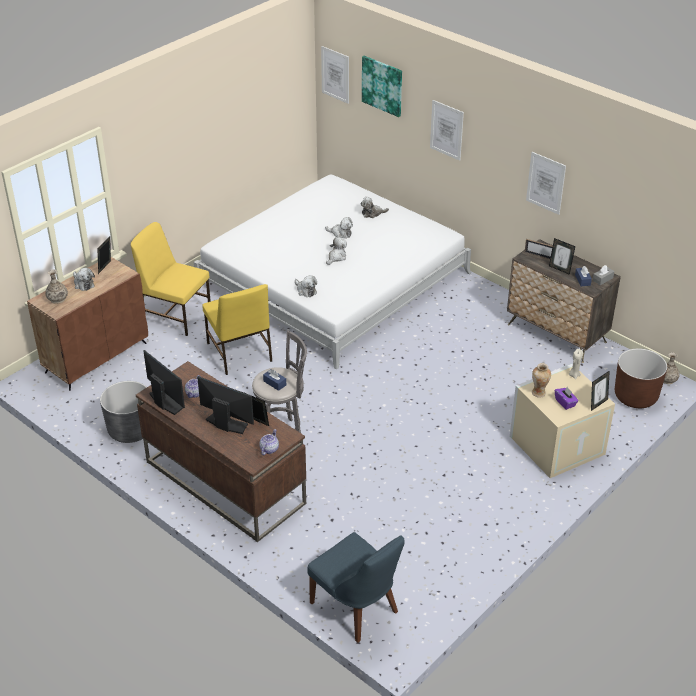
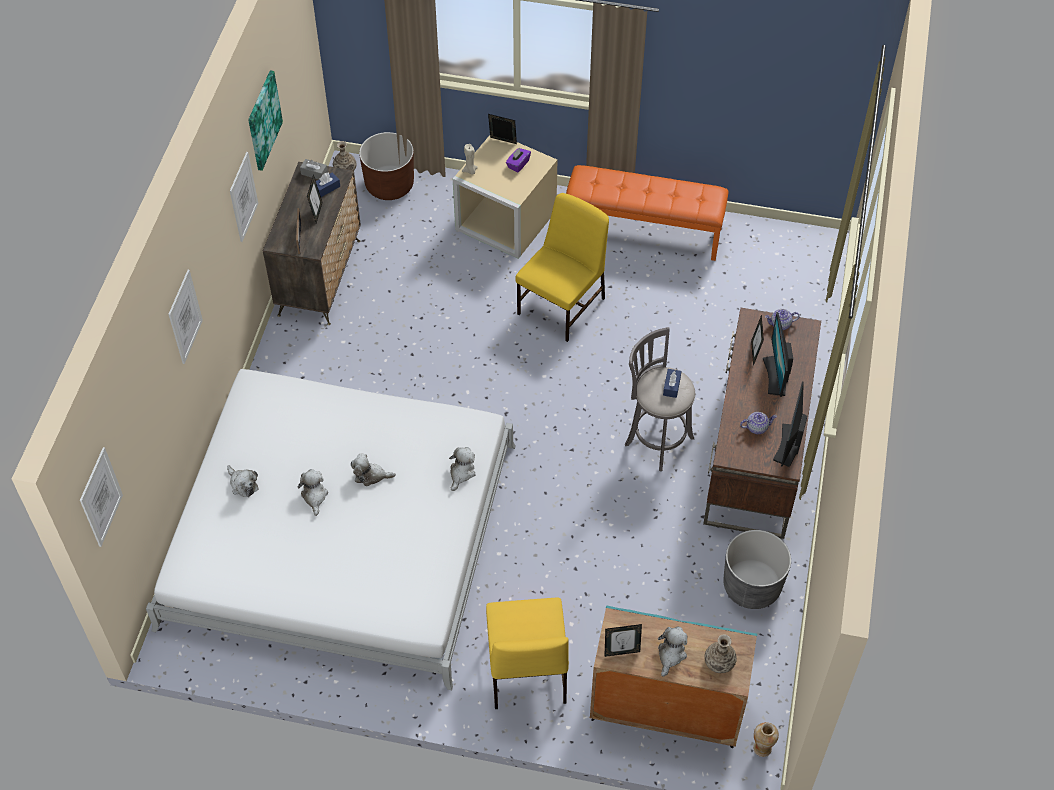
camera: 120 degrees left, 15 degrees up
(96, 357) = (665, 708): brown cabinet -> turquoise cabinet
(239, 353) = (552, 556): yellow chair -> yellow chair (563, 305)
(357, 609) = (814, 280): blue chair -> none
(382, 85) = (135, 401): picture -> picture (263, 120)
(491, 522) = (644, 231): none -> orange bench
(538, 393) = (517, 187): vase -> vase (762, 748)

